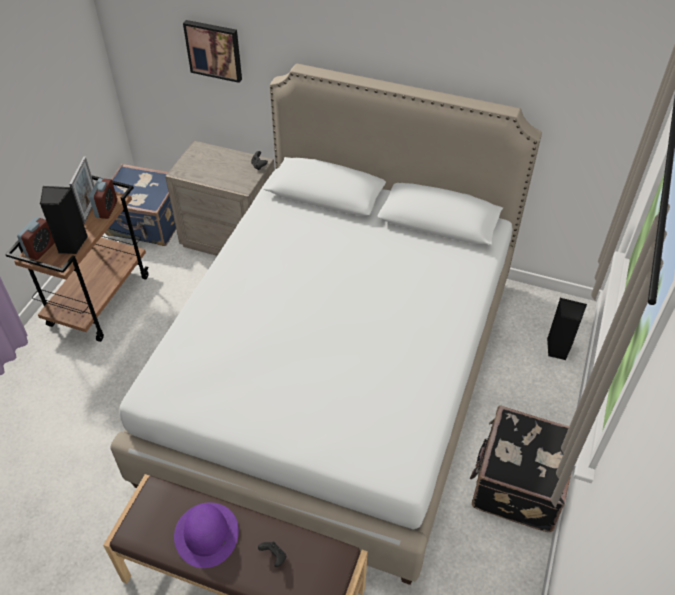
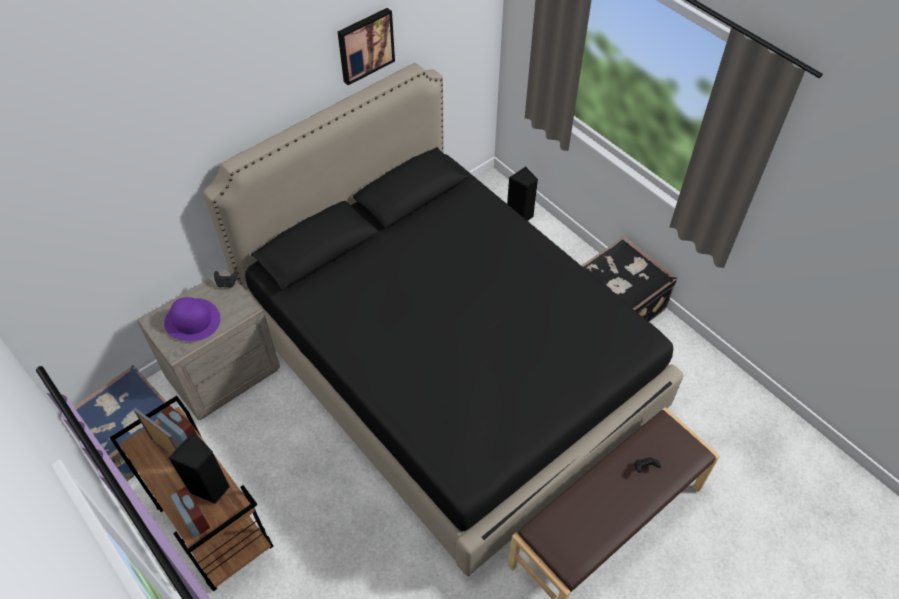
camera: 60 degrees left, 5 degrees up
(207, 534) = (601, 507): purple hat -> purple hat (192, 320)
(214, 50) = (125, 214): picture -> picture (365, 45)
(337, 374) = (448, 366): white bed -> black bed

